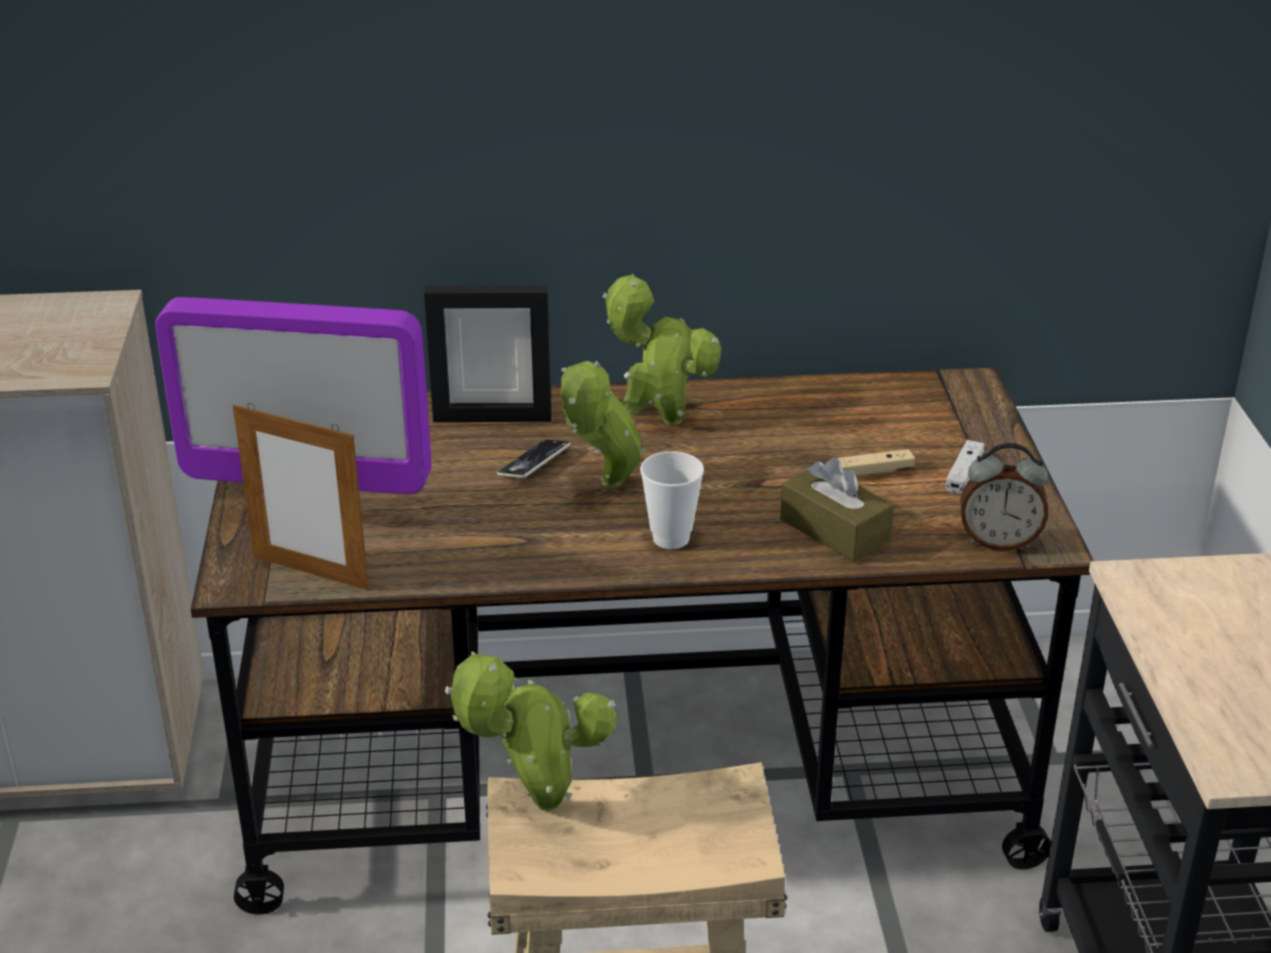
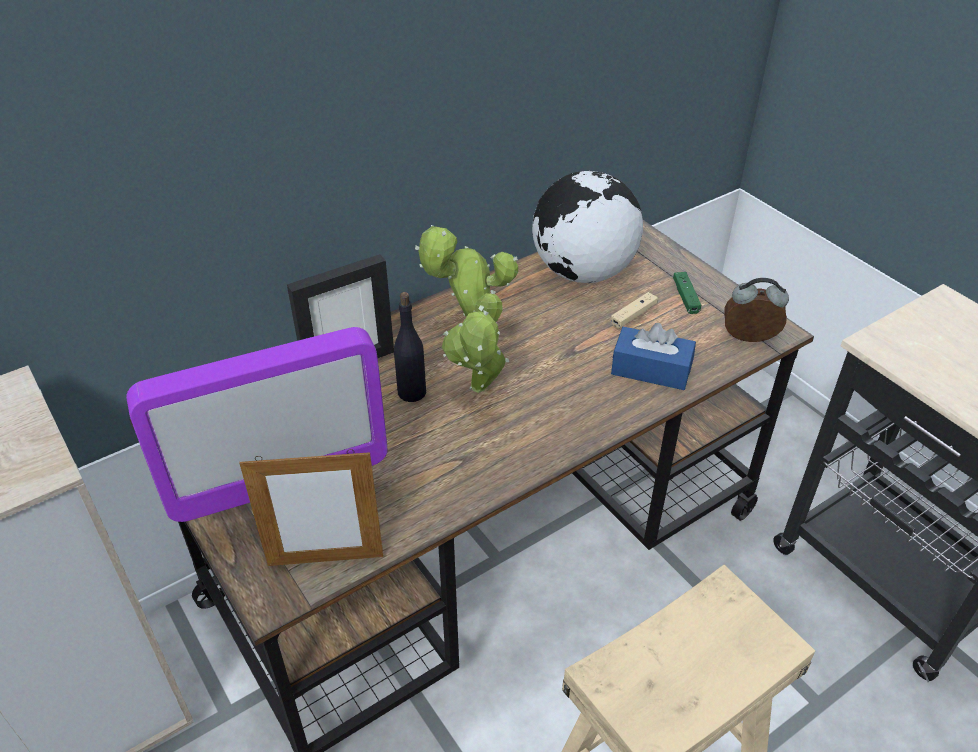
camera: 30 degrees left, 10 degrees up
(534, 463) = (412, 392): phone -> black bottle
(537, 805) = (616, 675): potted plant -> none
(671, 538) = (557, 418): cup -> none
(834, 531) = (651, 370): brown tissue box -> blue tissue box
(856, 411) = (582, 272): none -> globe
(964, 474) = (685, 297): white game controller -> green game controller
(999, 542) = (749, 340): alarm clock -> alarm clock turned 150 degrees counterclockwise

